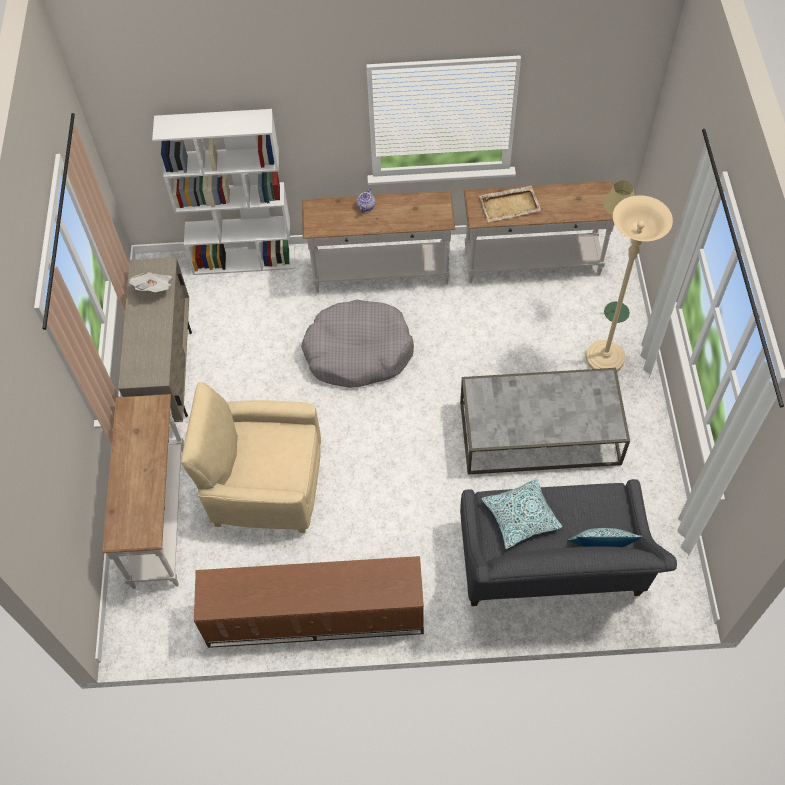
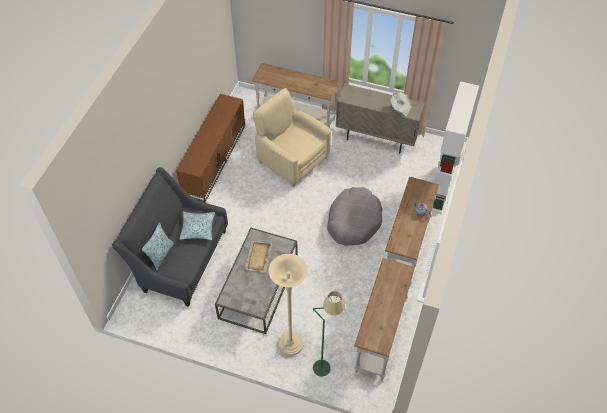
camera: 110 degrees right, 5 degrees down
(264, 485) = (292, 159): beige armchair -> beige armchair turned 75 degrees counterclockwise
(510, 205) = (391, 286): beige tray -> beige tray (258, 257)

